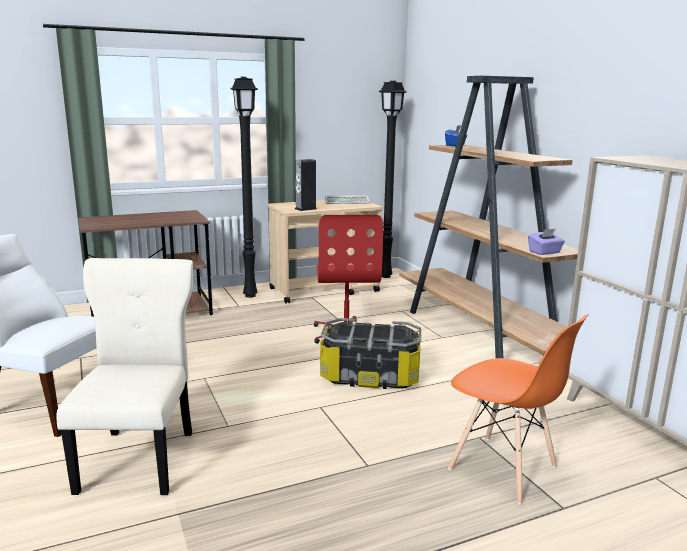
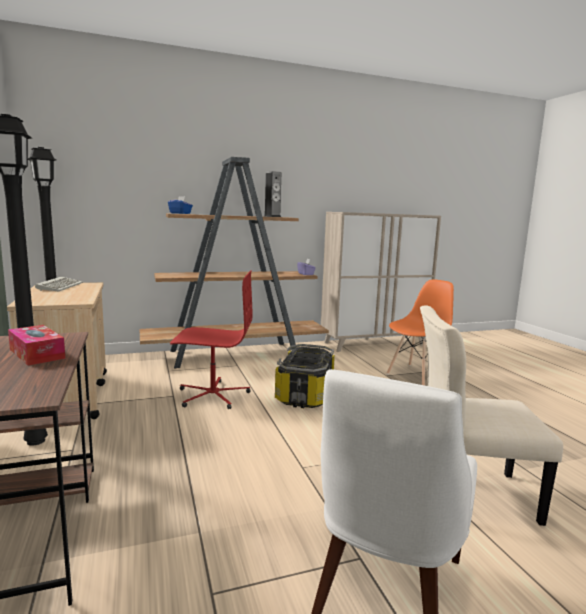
camera: 85 degrees left, 5 degrees down
(160, 220) = (37, 354): none -> tissue box
(305, 209) = (78, 297): speaker -> speaker (272, 216)

